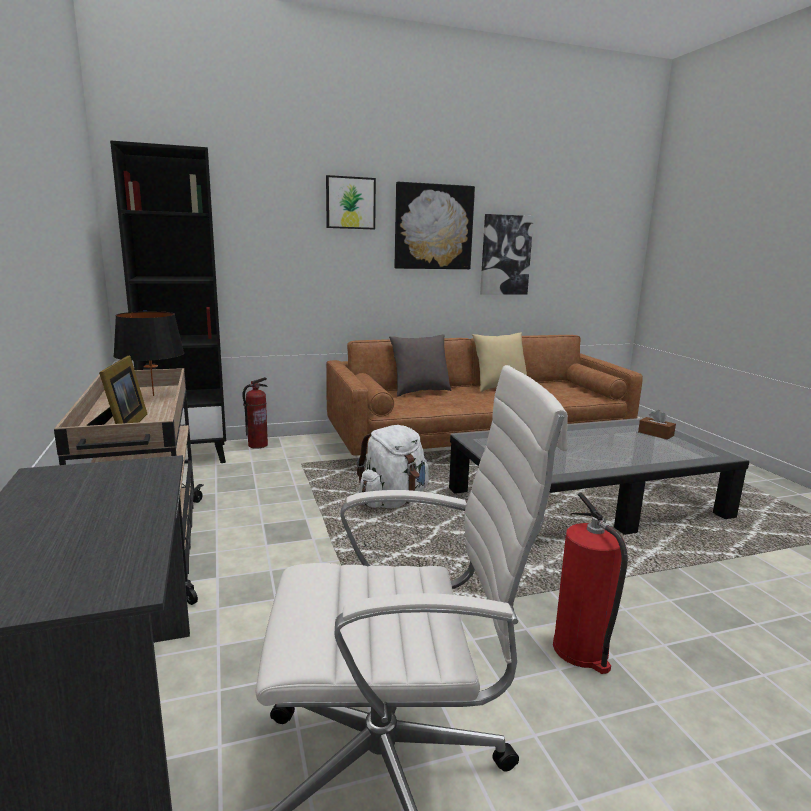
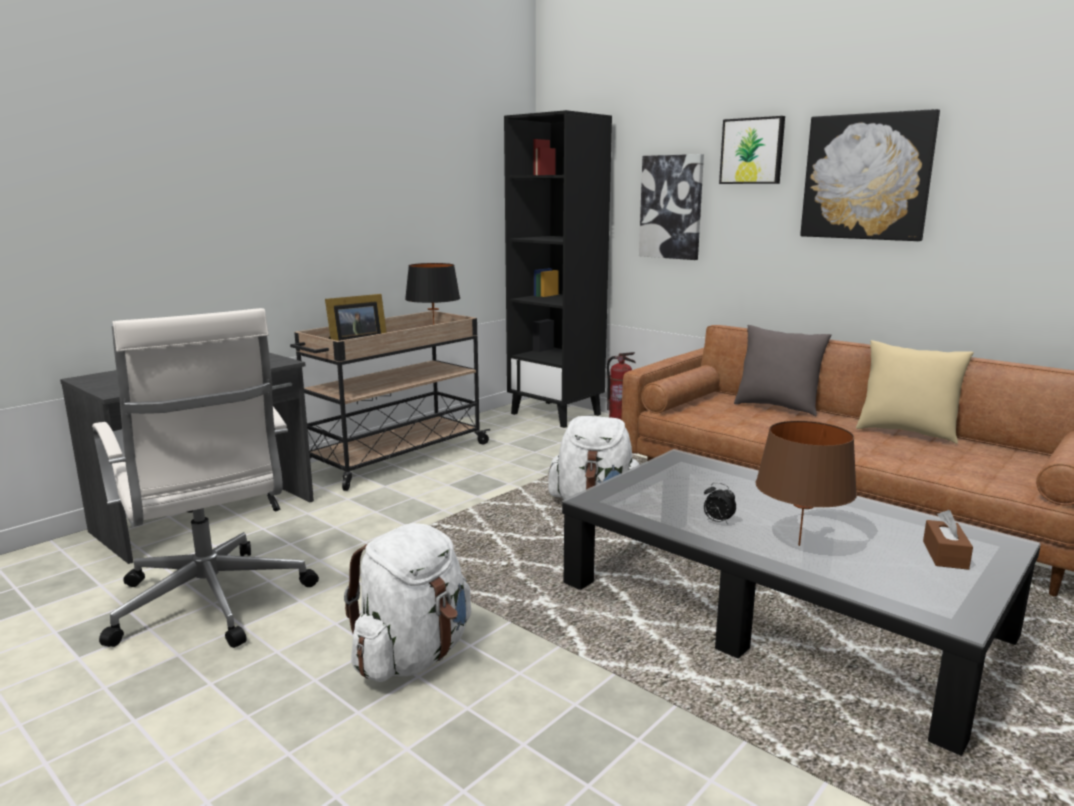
camera: 60 degrees right, 0 degrees up
(505, 255) = (999, 219): picture -> picture (671, 207)
(581, 650) = (413, 656): fire extinguisher -> white backpack
(586, 459) = (717, 521): none -> alarm clock
(630, 453) = (799, 545): none -> brown table lamp

